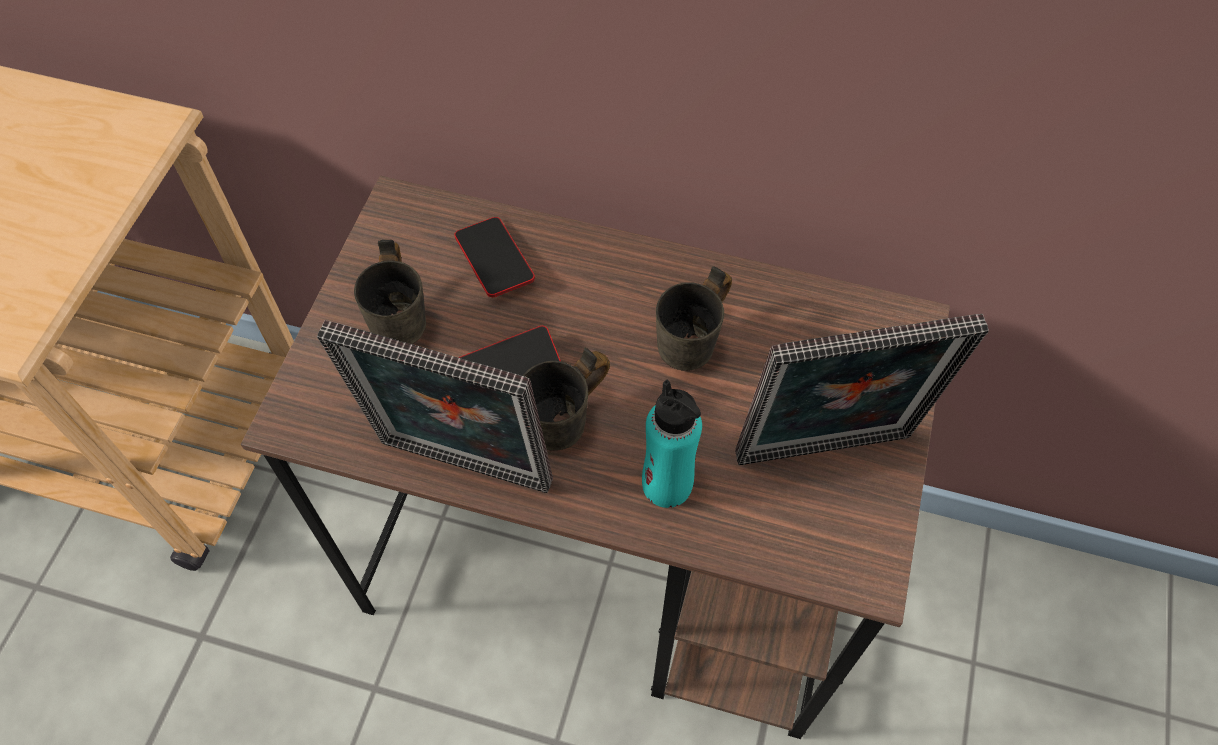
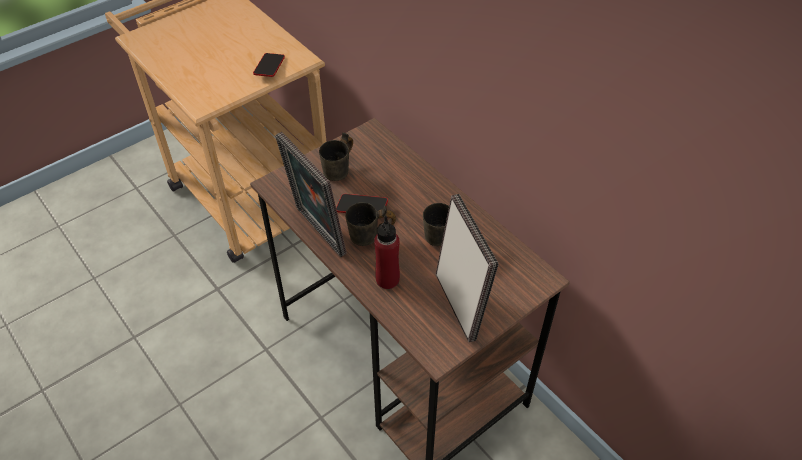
camera: 35 degrees right, 10 degrees down
(494, 261) = (391, 168): phone -> phone (269, 67)
(667, 485) = (387, 279): turquoise bottle -> red bottle
(825, 455) = (460, 305): picture frame -> picture frame turned 135 degrees counterclockwise

